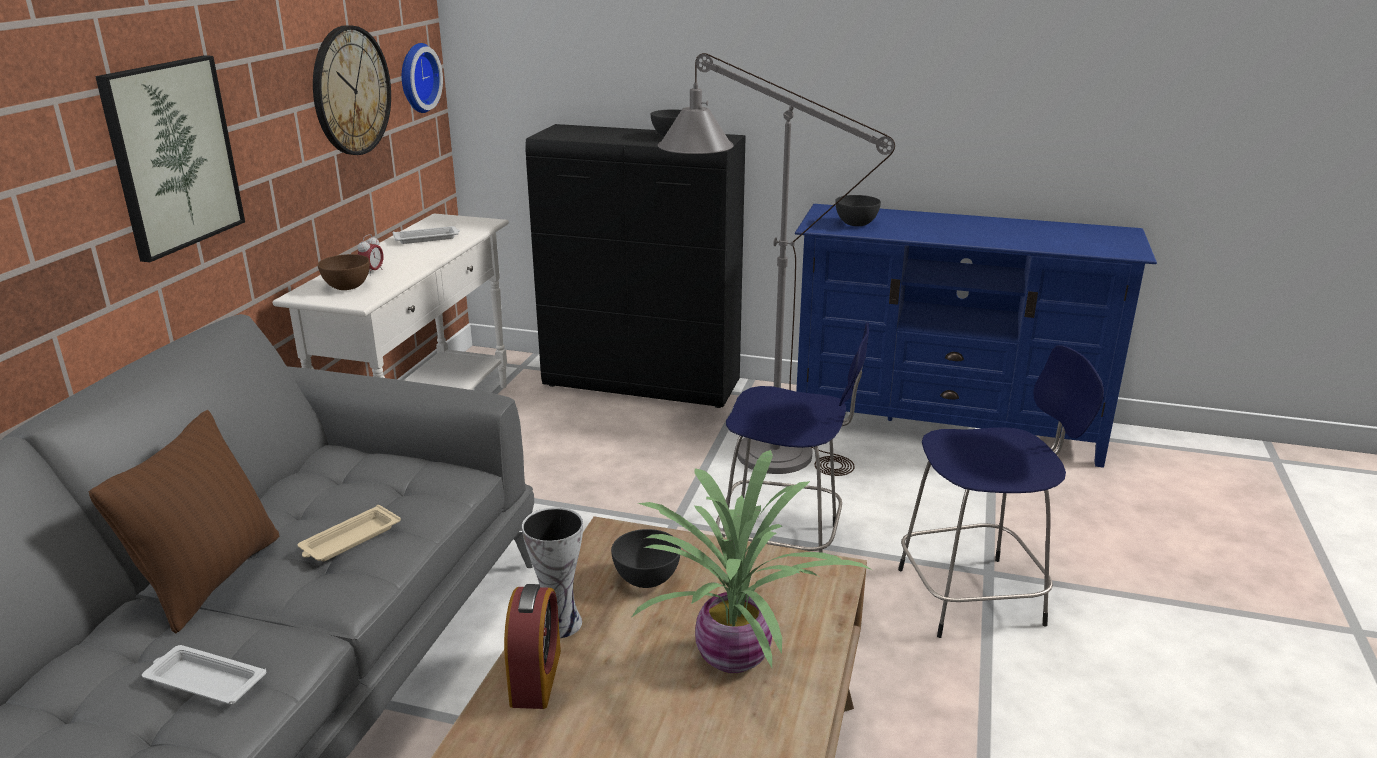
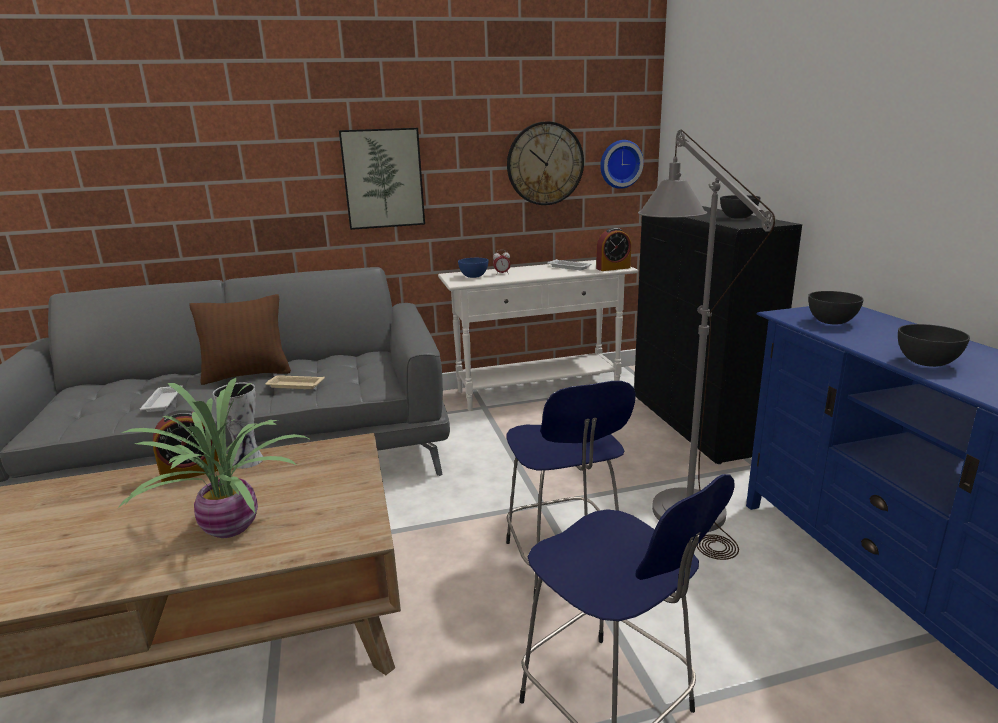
camera: 60 degrees right, 5 degrees down
(347, 287) = (474, 276): brown bowl -> blue bowl
(480, 225) = (613, 268): none -> alarm clock
(647, 579) = (310, 471): grey bowl -> grey bowl (927, 363)

